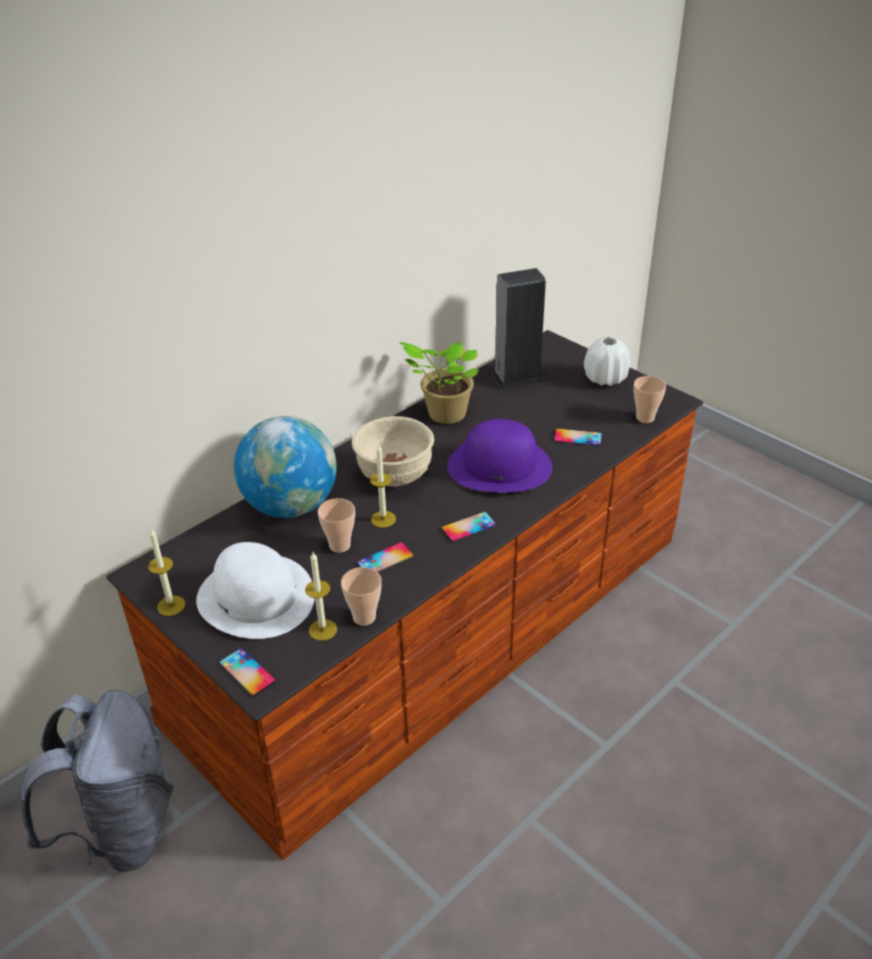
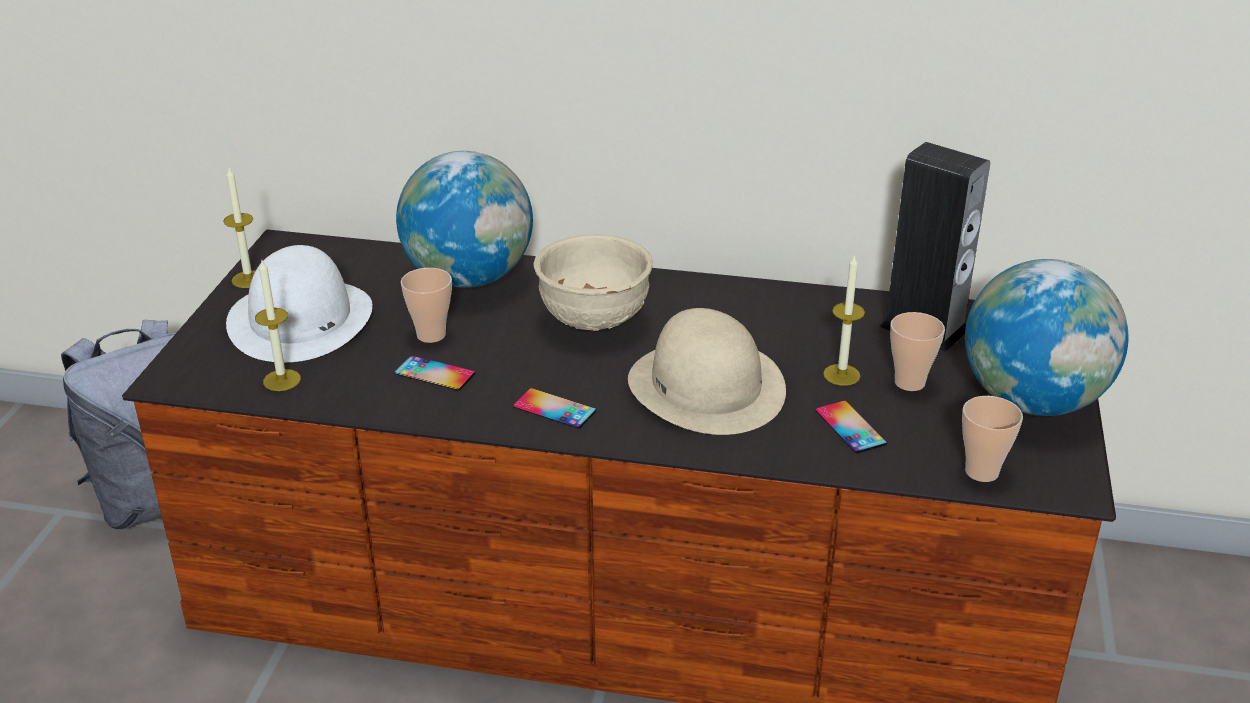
camera: 55 degrees right, 5 degrees down
(247, 672) = (183, 361): phone -> none
(364, 617) = (323, 398): cup -> cup (909, 382)
(383, 519) = (507, 344): candle -> candle (841, 375)
(444, 414) = (763, 306): potted plant -> none
(500, 465) = (707, 387): purple hat -> beige hat
(605, 378) = (1032, 401): white vase -> globe

